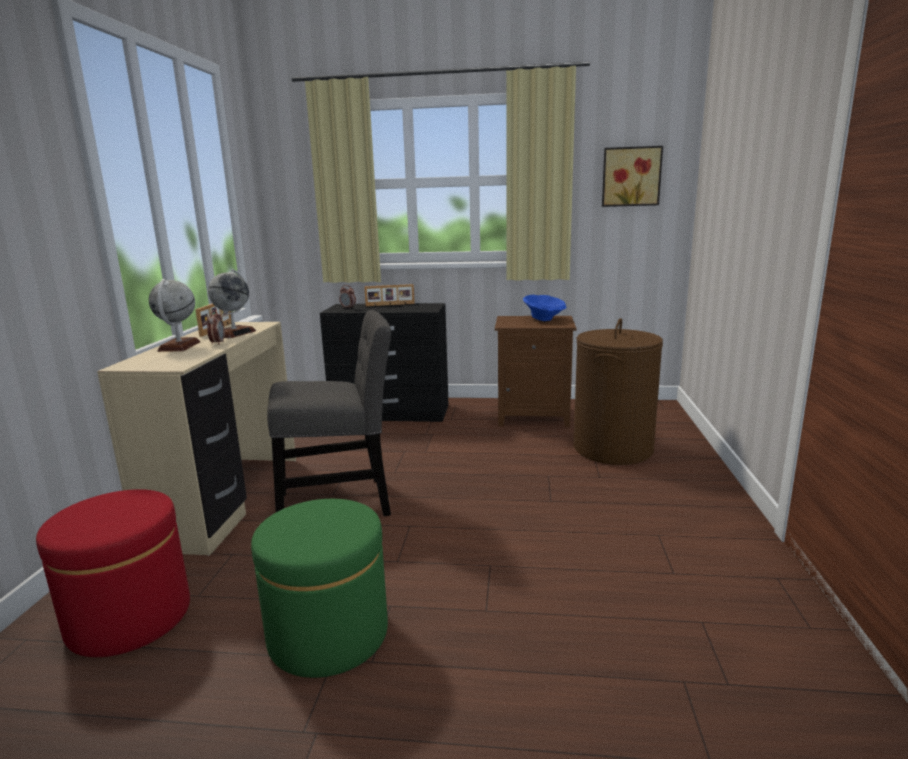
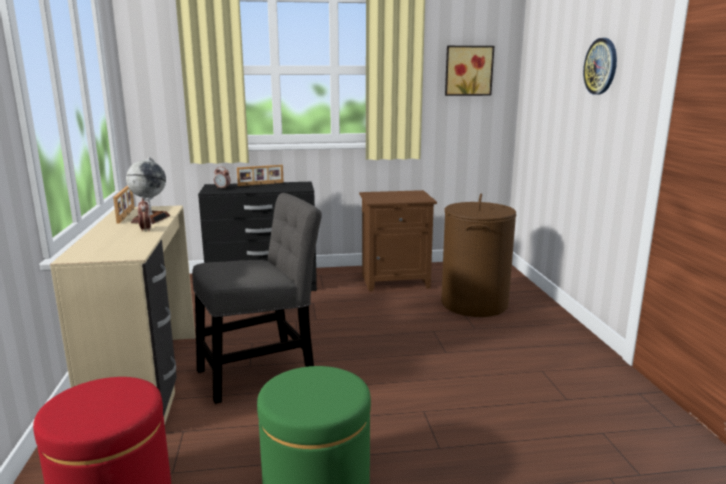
camera: 15 degrees left, 0 degrees up
(179, 346) = (108, 234): globe -> none
(544, 320) = (404, 195): blue bowl -> none
(768, 158) = (601, 66): none -> wall clock

